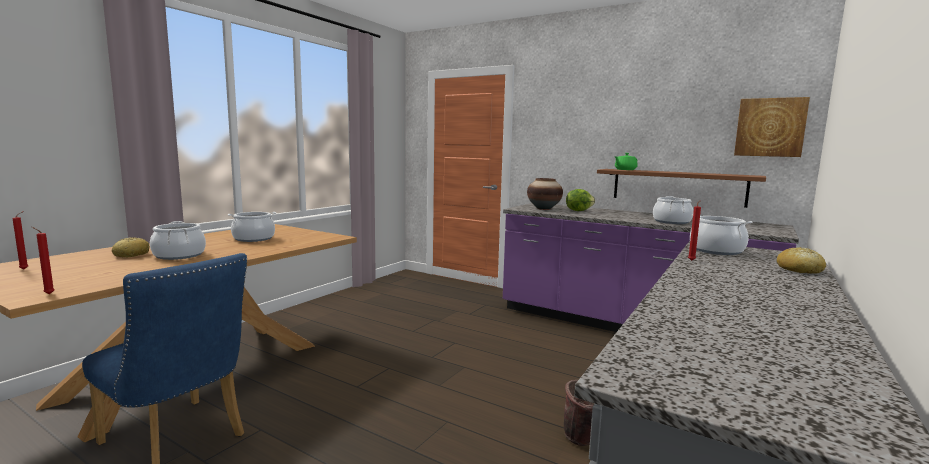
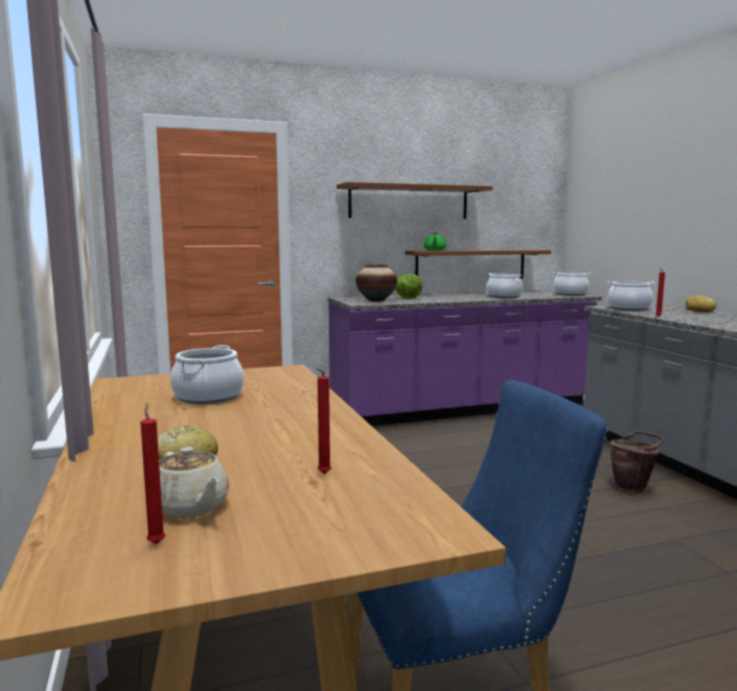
camera: 50 degrees left, 0 degrees up
(48, 294) = (428, 521): red candle -> red candle (323, 474)
(68, 265) = (190, 507): none -> beige teapot
(179, 255) = (254, 437): cooking pot -> cooking pot (570, 294)
(612, 124) = (409, 202): none -> brown shelf
(770, 127) = (533, 207): picture -> none

